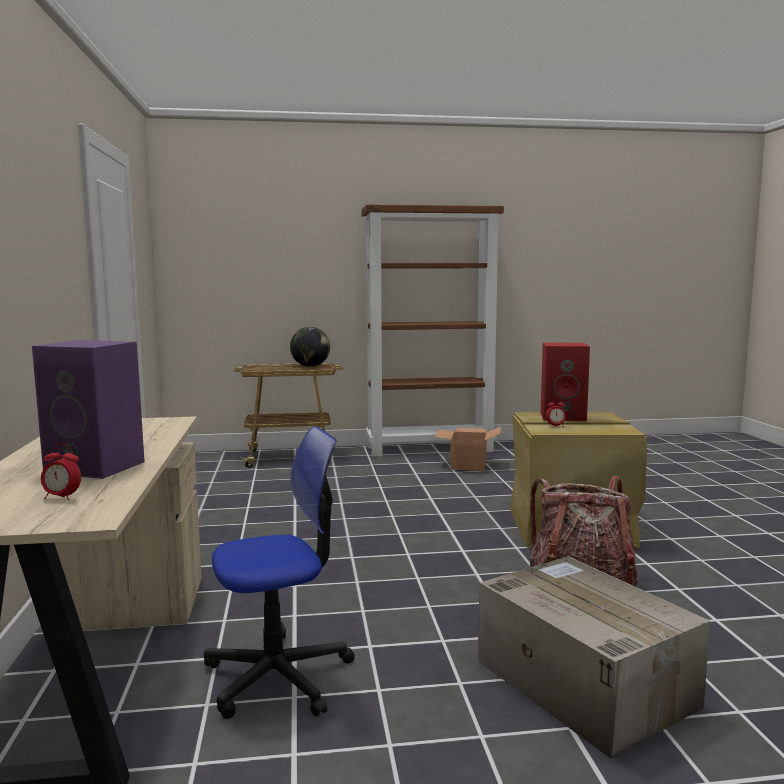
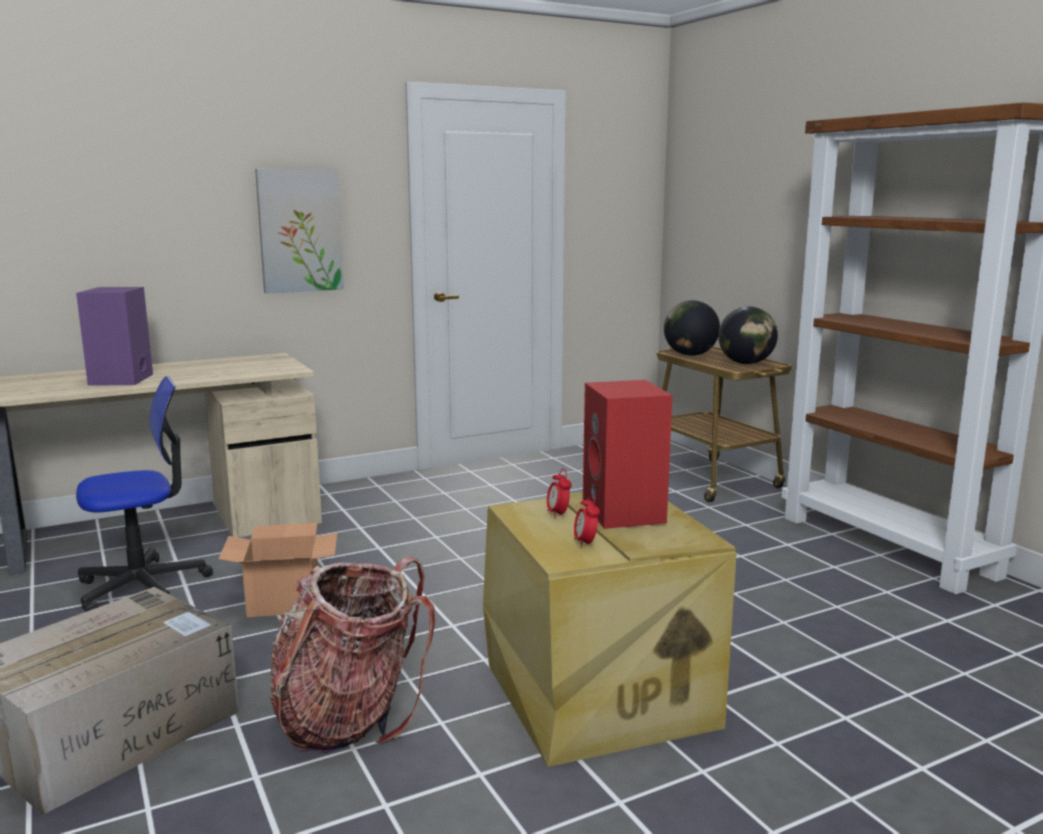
camera: 70 degrees right, 5 degrees up
(53, 275) = (300, 231): none -> picture
(62, 497) = (41, 386): alarm clock -> alarm clock (585, 543)
(269, 368) = (690, 355): none -> globe
(278, 676) = (143, 587): office chair -> office chair turned 75 degrees counterclockwise
(468, 465) = (835, 585): cardboard box -> cardboard box (282, 601)

